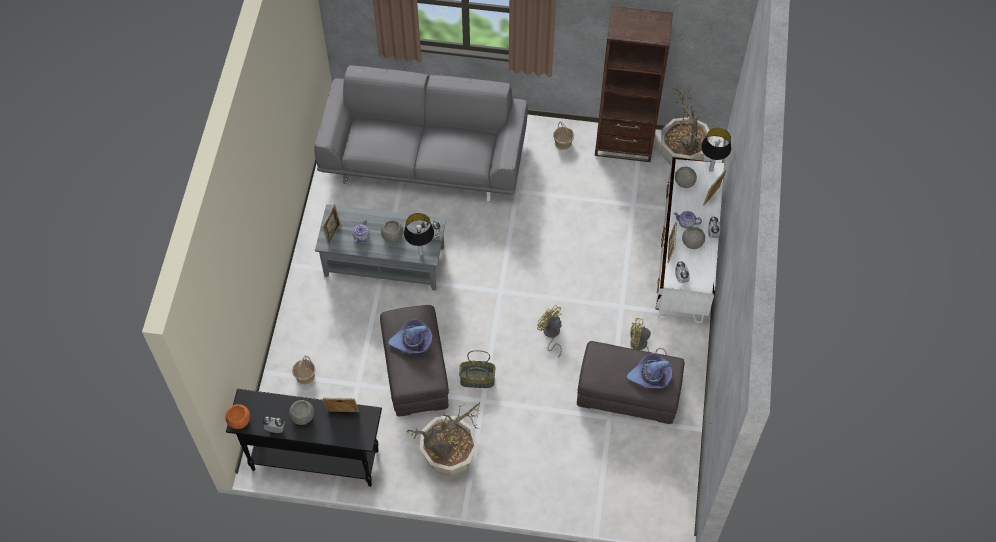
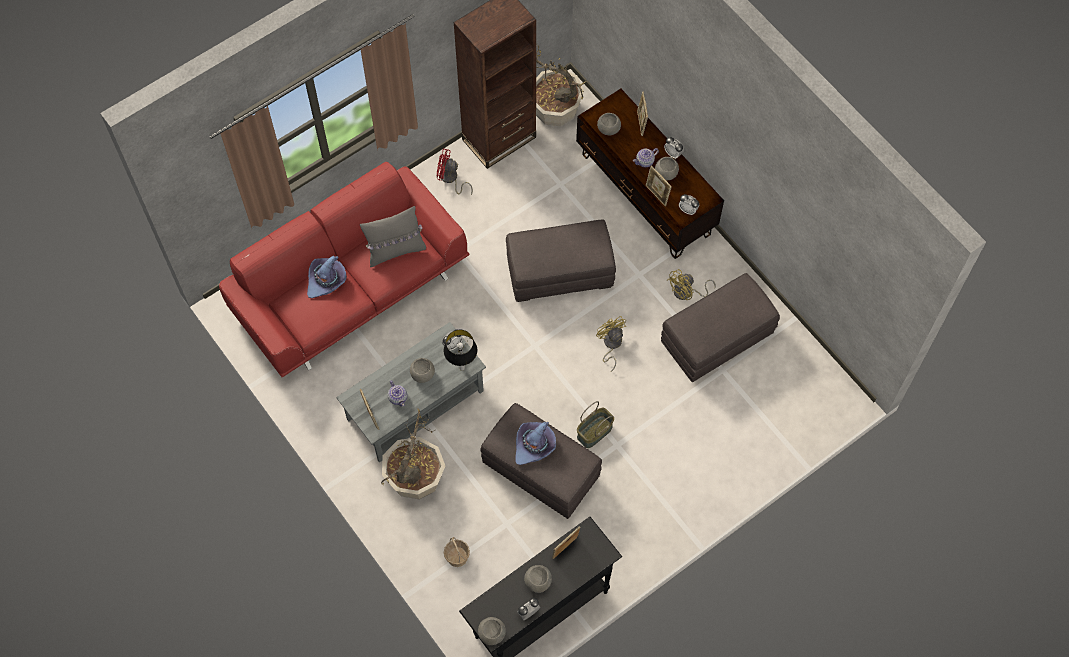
camera: 45 degrees left, 5 degrees up
(239, 420) = (492, 633): orange bowl -> grey bowl
(425, 157) = (350, 288): grey sofa -> red sofa
(449, 456) = (640, 512): potted plant -> potted plant (415, 478)
(462, 147) = (395, 250): none -> grey pillow
(551, 334) = (611, 345): yellow fan -> yellow fan turned 60 degrees clockwise
(563, 143) = (450, 179): basket -> red fan
(569, 260) = (560, 272): none -> grey ottoman
(651, 376) = (739, 307): purple hat -> purple hat (326, 280)
(684, 259) = (645, 194): white tv stand -> brown tv stand
(710, 170) = (617, 102): table lamp -> none

